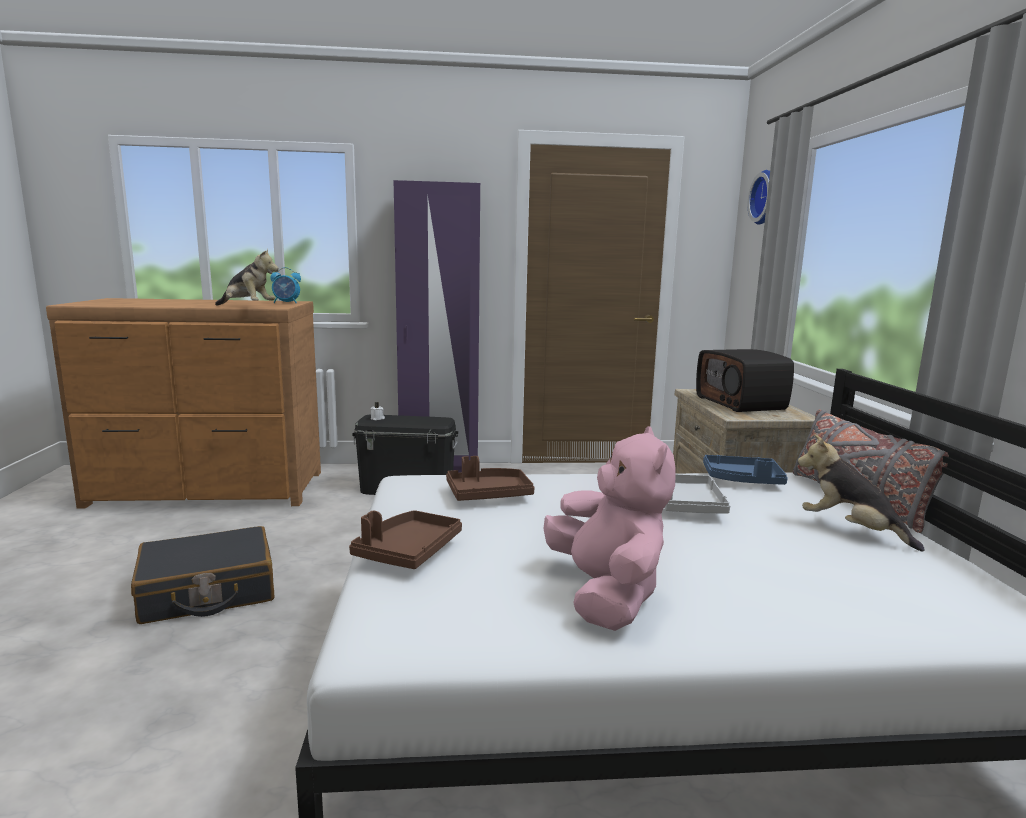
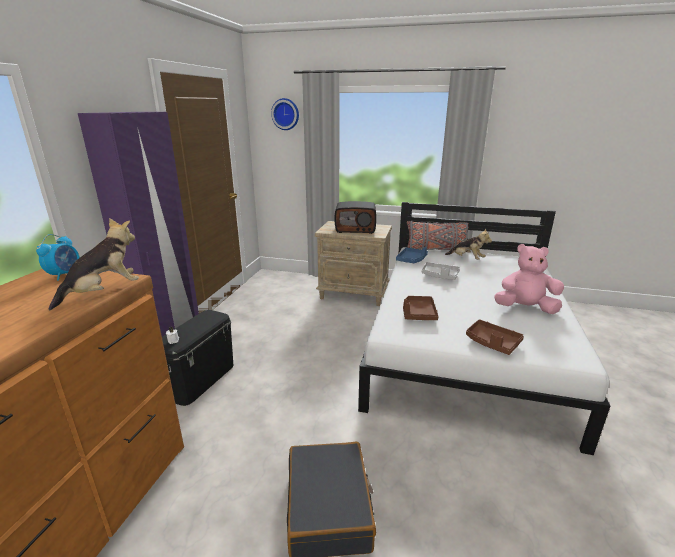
camera: 70 degrees left, 10 degrees up
(850, 530) = (467, 259): plush toy -> plush toy turned 120 degrees counterclockwise

